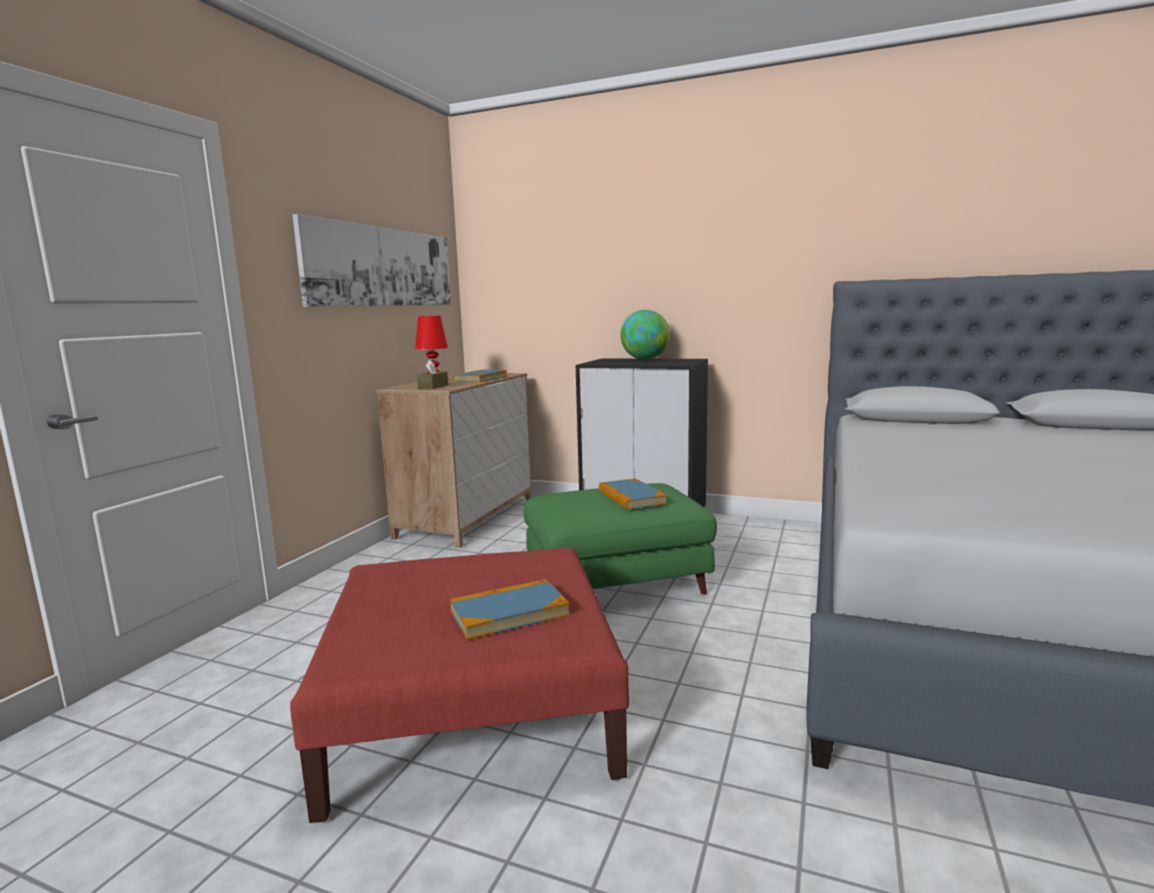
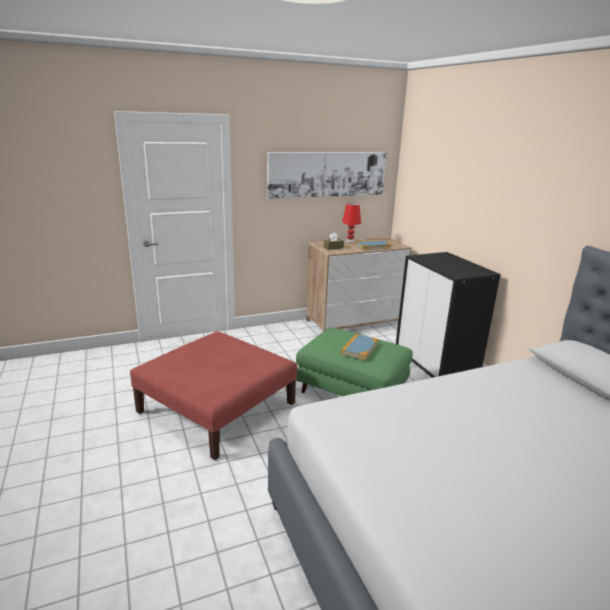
camera: 45 degrees right, 10 degrees up
(509, 613) = (212, 375): book -> none
(645, 359) = (461, 262): globe -> none

